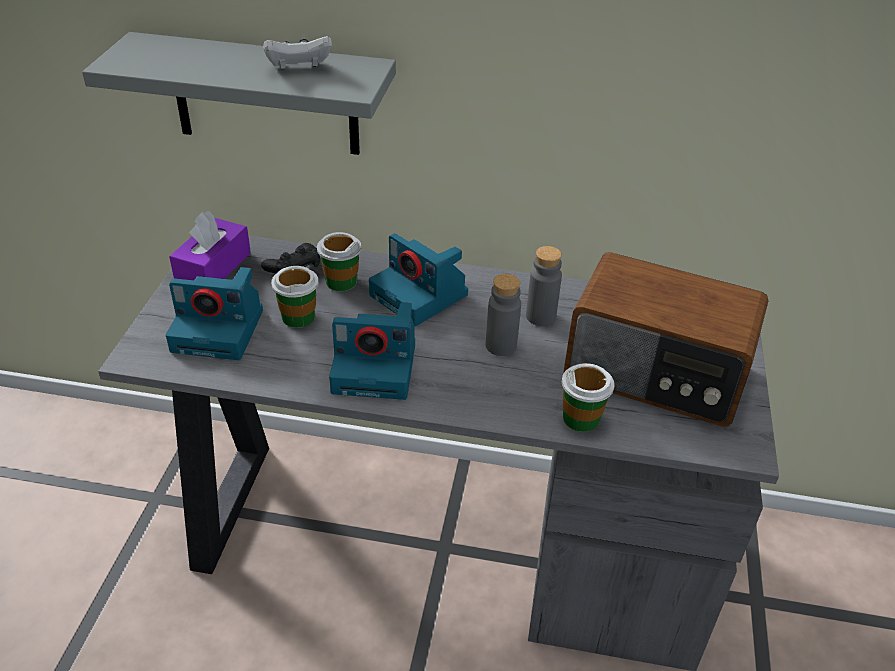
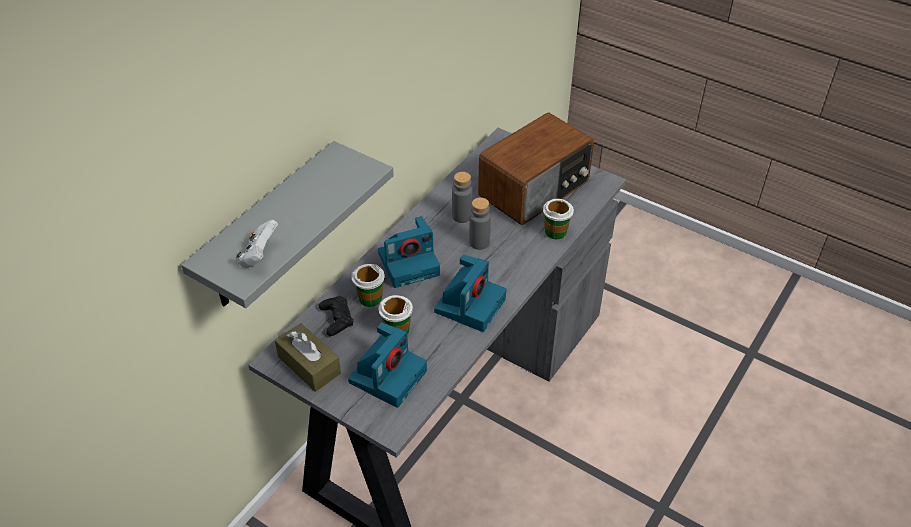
camera: 65 degrees left, 5 degrees up
(213, 268) = (309, 365): purple tissue box -> brown tissue box
(299, 69) = (320, 187): white game controller -> white game controller (259, 256)

